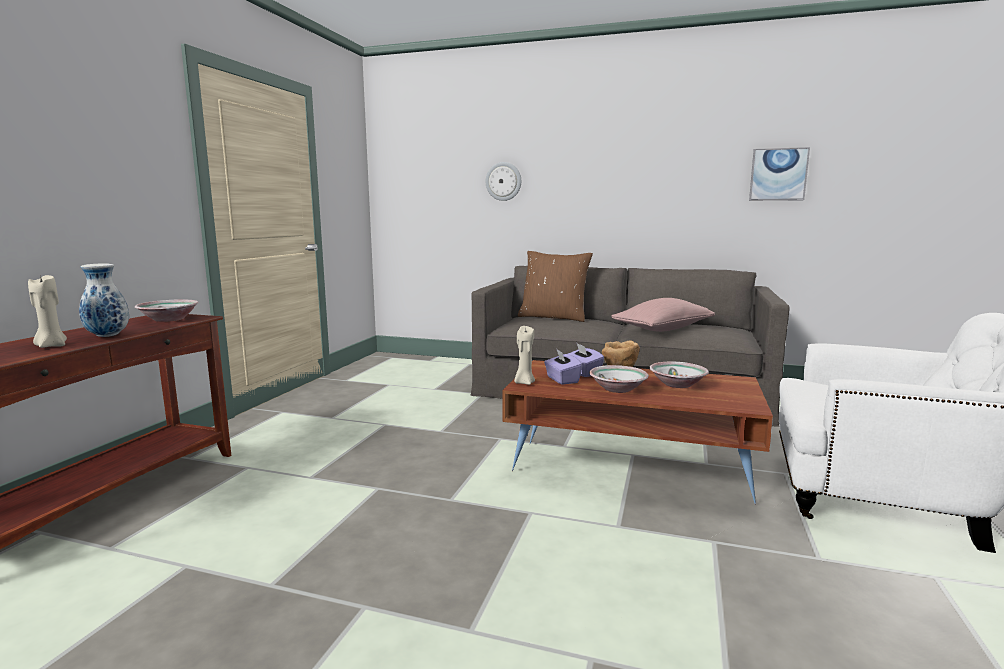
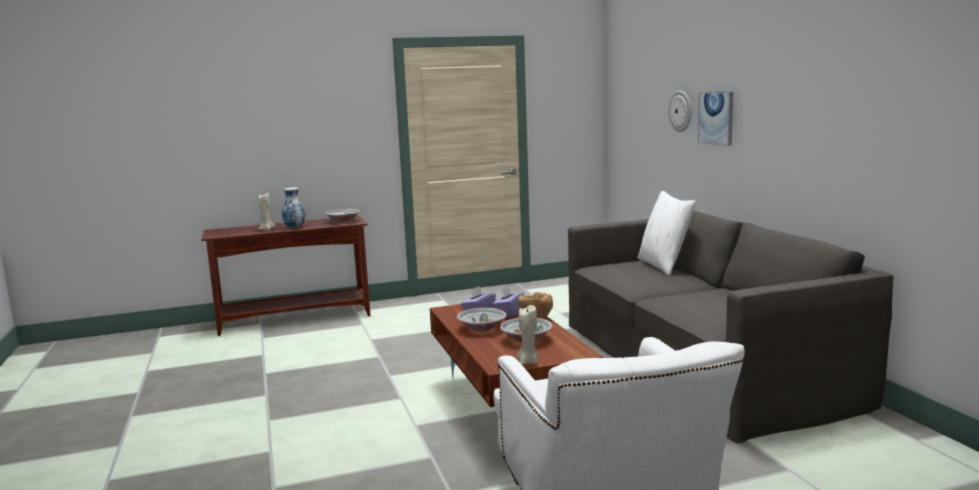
camera: 55 degrees right, 0 degrees up
(524, 383) = (454, 307): beige candle -> beige candle (528, 362)
(554, 317) = (664, 266): brown pillow -> white pillow
(662, 329) = (699, 299): pink pillow -> none
(778, 174) = (914, 115): picture -> picture (716, 118)

